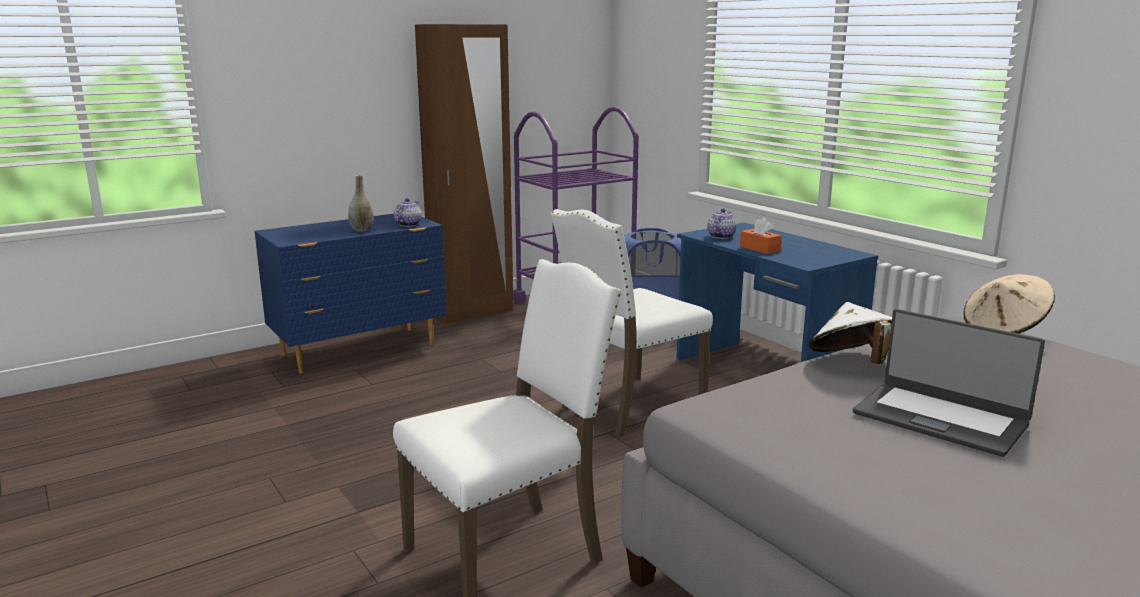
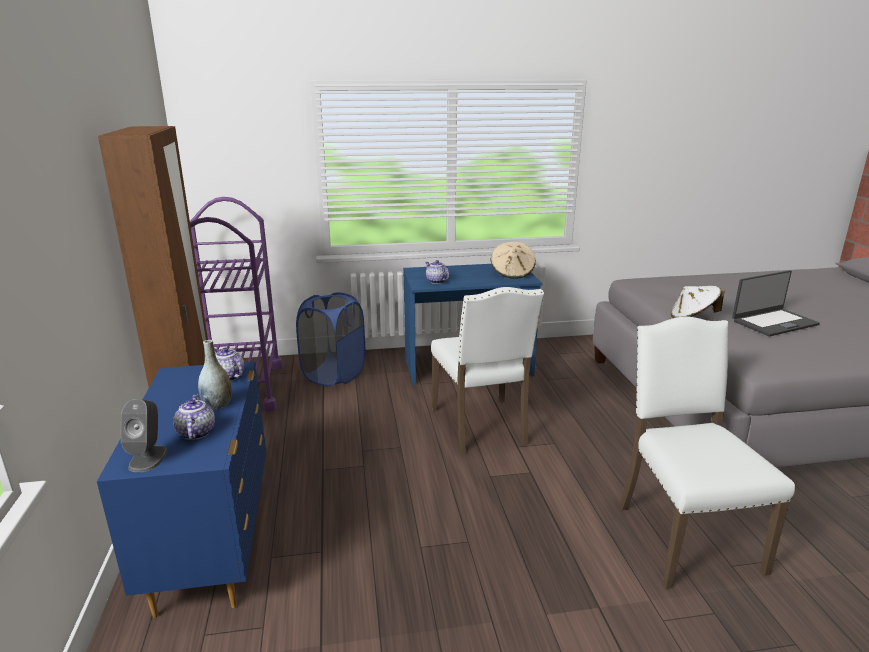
camera: 65 degrees left, 5 degrees up
(283, 232) = (148, 458): none -> grey speaker
(320, 234) = (196, 432): none -> teapot
(760, 249) = (480, 280): orange tissue box -> none
(1004, 330) = (654, 278): beige hat -> beige hat (512, 273)

